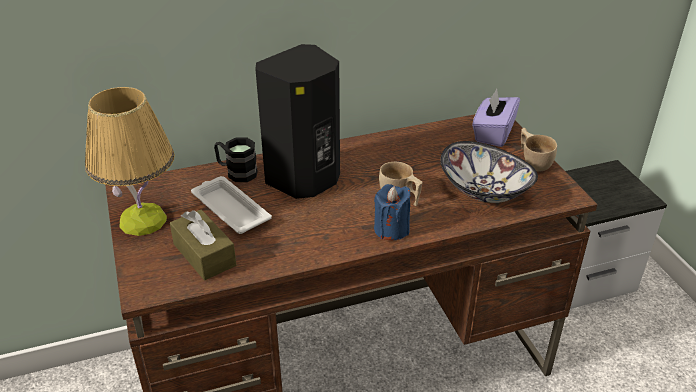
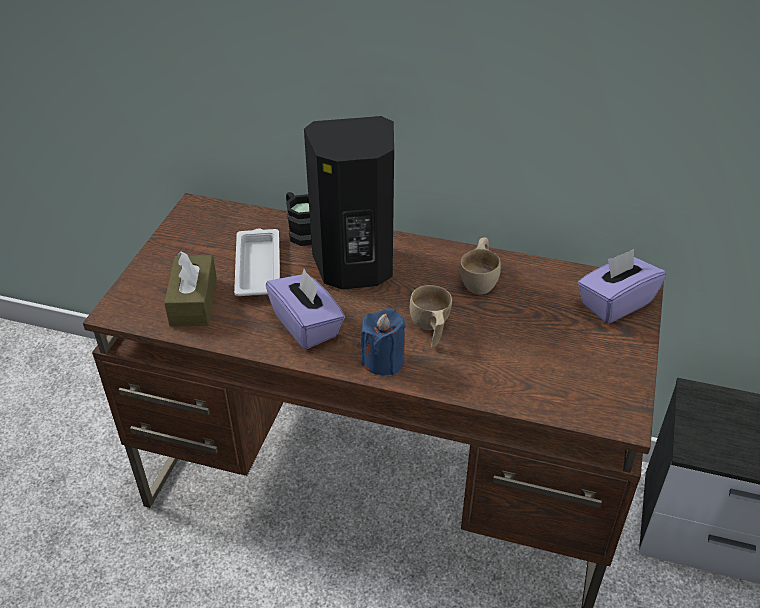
camera: 35 degrees right, 5 degrees up
(143, 220) = (178, 244): table lamp -> none
(312, 231) = (307, 325): none -> purple tissue box
(484, 191) = (527, 366): bowl -> none
(533, 161) = (627, 358): beige cup -> beige cup (480, 280)

